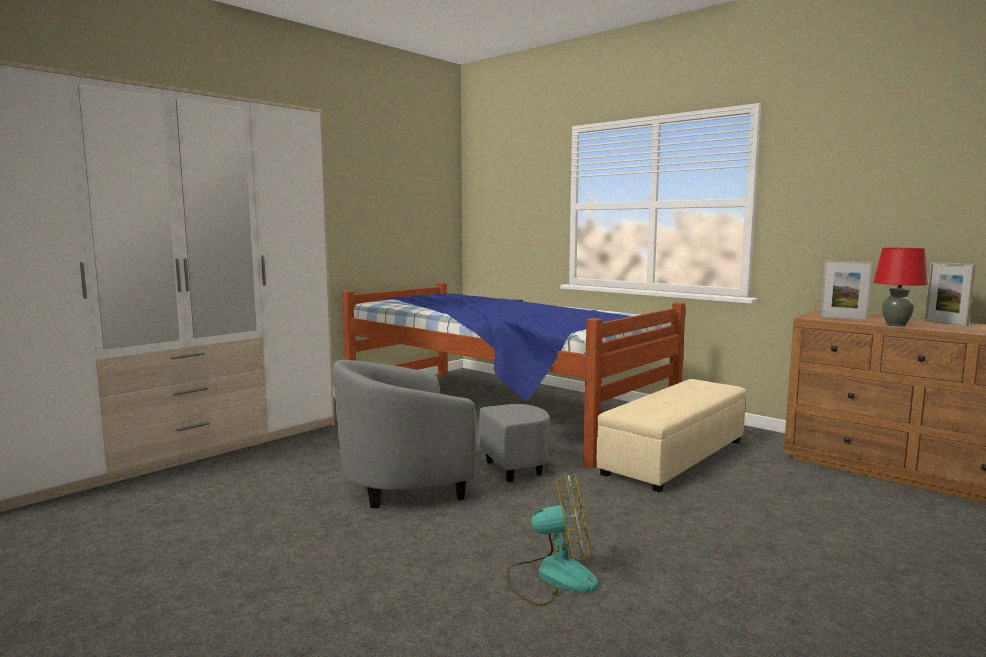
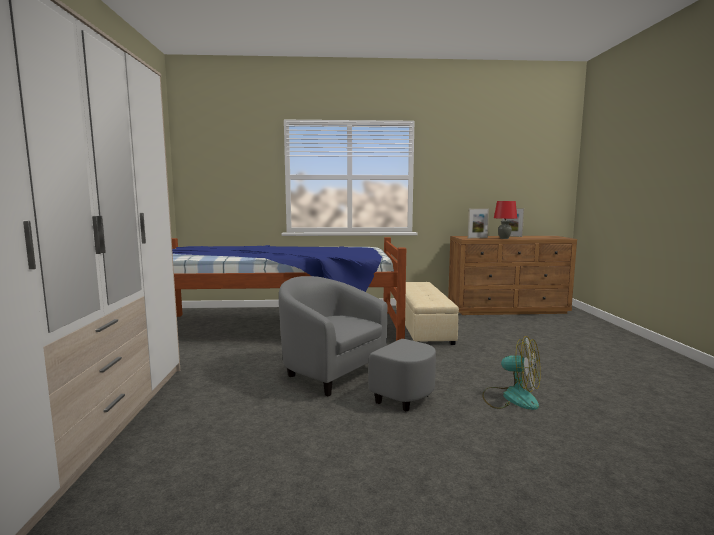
camera: 45 degrees left, 0 degrees up
(433, 481) = (346, 379): grey armchair -> grey armchair turned 105 degrees clockwise
(552, 577) = (511, 397): fan -> fan turned 75 degrees clockwise

